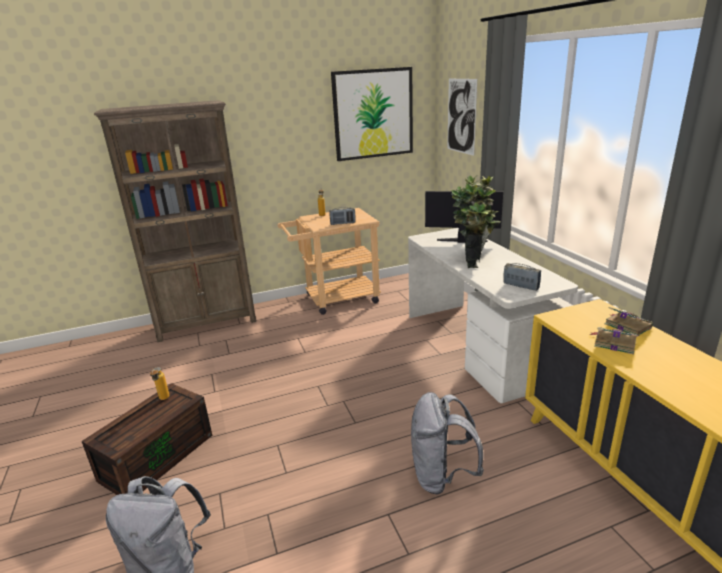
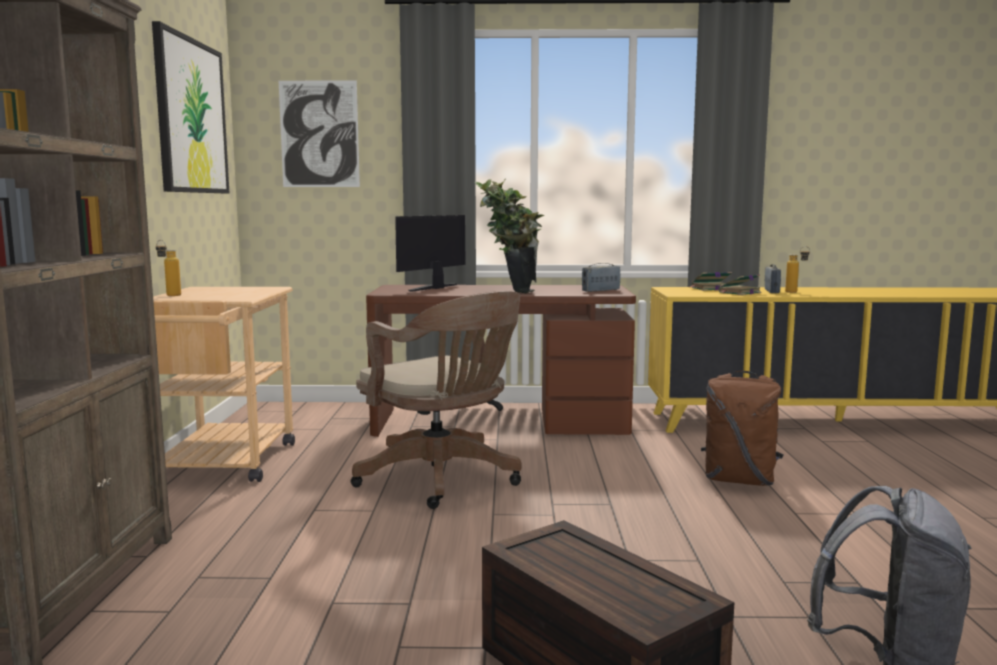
camera: 70 degrees left, 15 degrees down
(163, 400) = (544, 554): bottle -> bottle (796, 292)
(342, 223) = (255, 293): radio -> radio (772, 291)
(357, 357) = (443, 479): none -> brown office chair
(441, 476) = (739, 480): grey backpack -> brown backpack
(476, 346) = (501, 422): white desk -> brown desk

